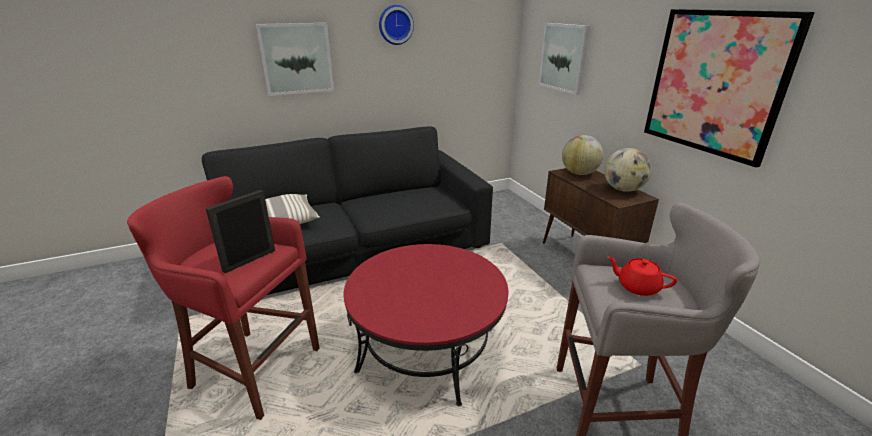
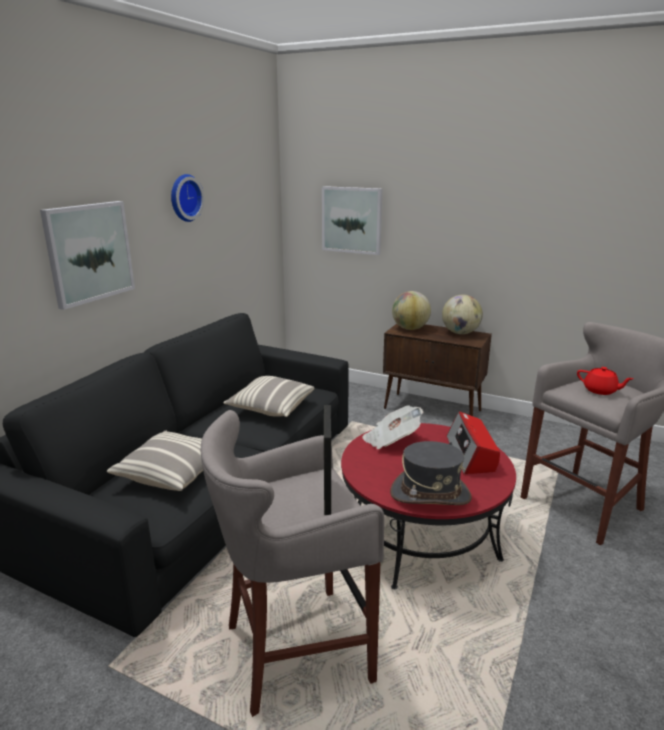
camera: 40 degrees left, 5 degrees down
(253, 369) = (293, 651): red stool -> grey stool
(384, 308) = (430, 494): none -> grey hat
(400, 204) = (271, 407): none -> pillow
(431, 257) = (391, 440): none -> newspaper
(471, 295) = (471, 454): none -> radio
(637, 286) = (600, 391): red teapot -> red teapot turned 135 degrees counterclockwise
(715, 83) = (524, 231): picture -> none

